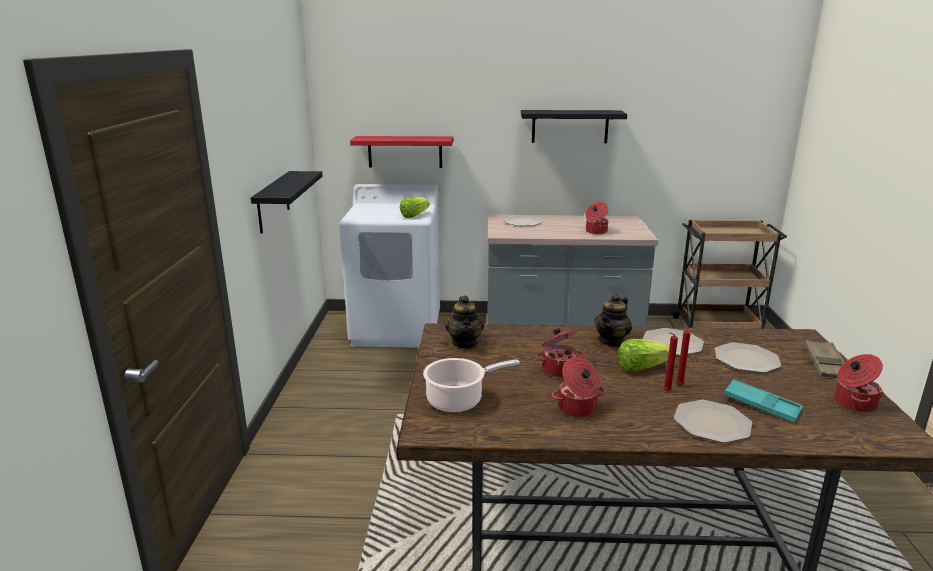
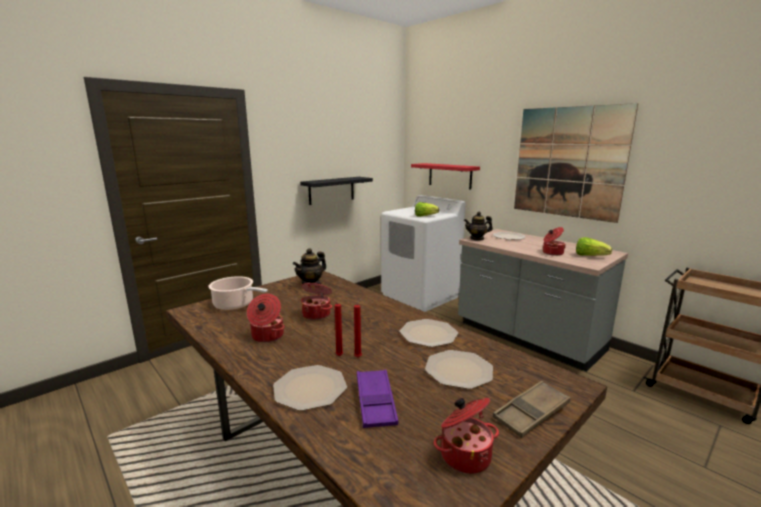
camera: 45 degrees right, 5 degrees down
(570, 126) = (568, 162): black shelf -> picture
(612, 341) = (390, 315): teapot -> teapot (477, 238)
(641, 368) = (363, 336): lettuce -> lettuce (590, 256)
(761, 405) = (375, 402): turquoise tray -> purple tray

